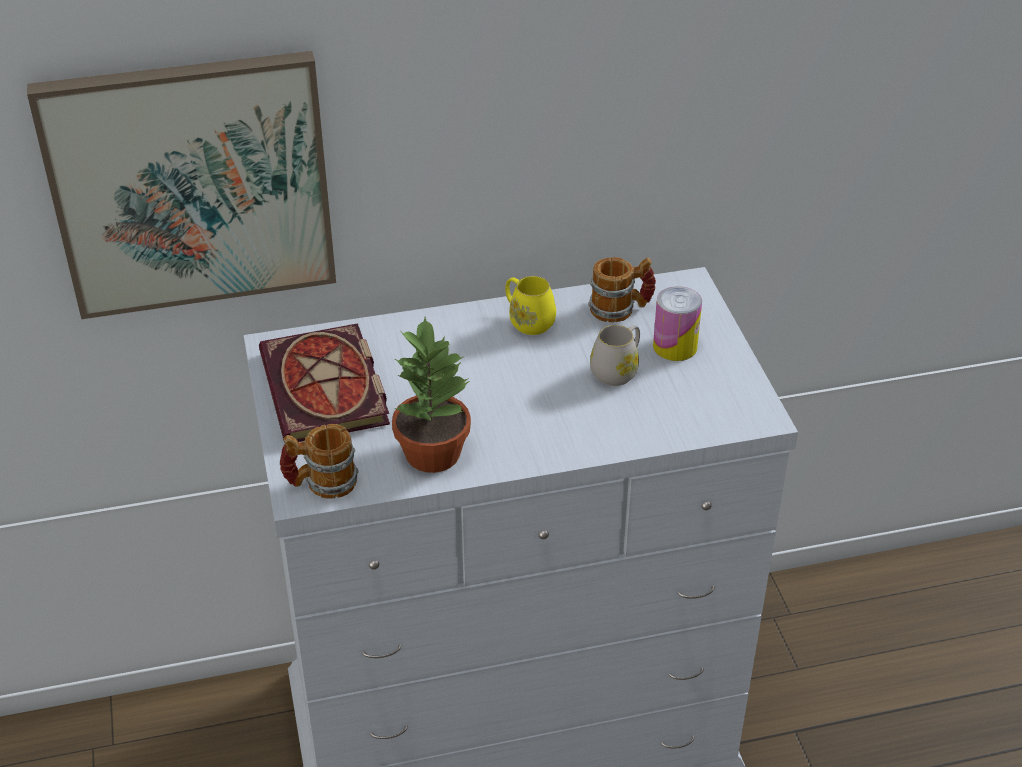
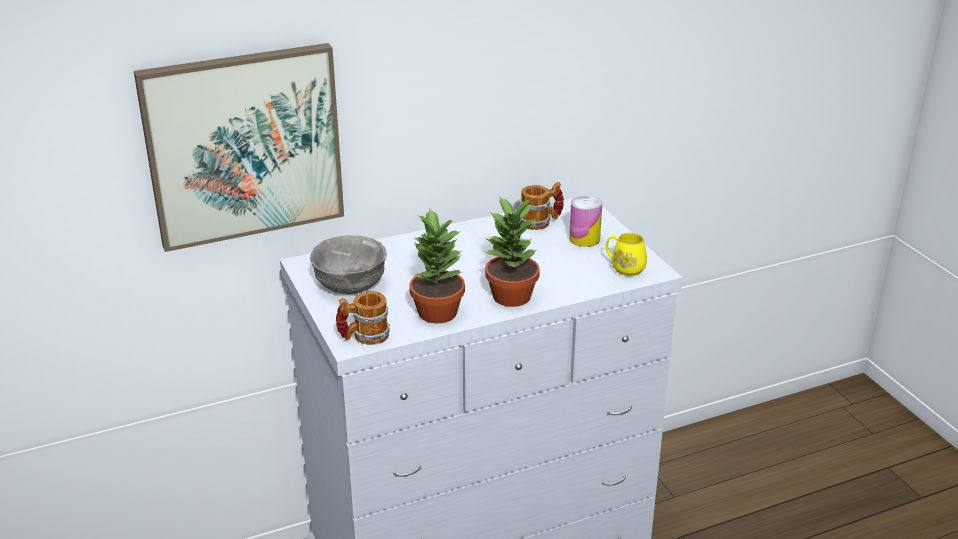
camera: 10 degrees left, 10 degrees down
(328, 390) = (351, 284): book -> grey bowl
(527, 321) = (479, 234): yellow mug -> yellow mug (624, 268)
(543, 438) = (512, 297): none -> potted plant
(617, 371) = (550, 255): white mug -> none

